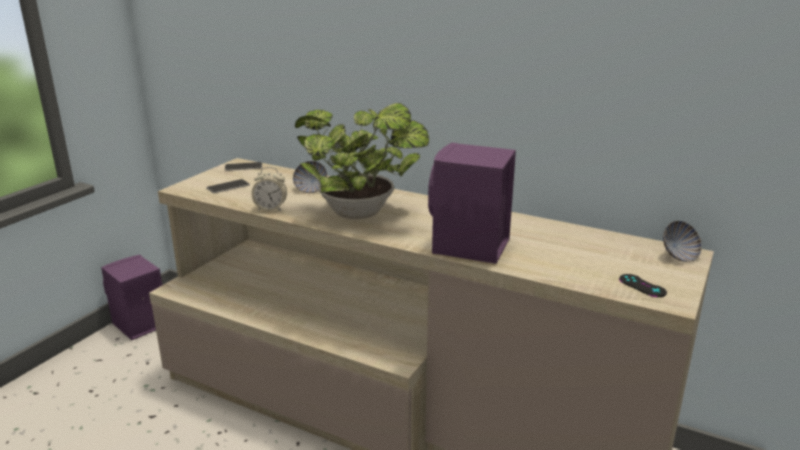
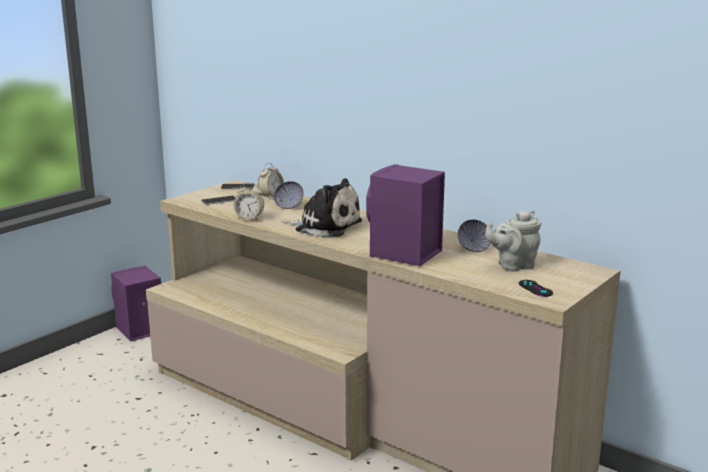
camera: 10 degrees right, 5 degrees down
(286, 178) = (271, 196): none -> alarm clock
(362, 214) = (325, 226): potted plant -> plush toy
(598, 254) = (513, 266): none -> grey teapot
(679, 256) = (585, 271): bowl -> bowl (474, 248)

